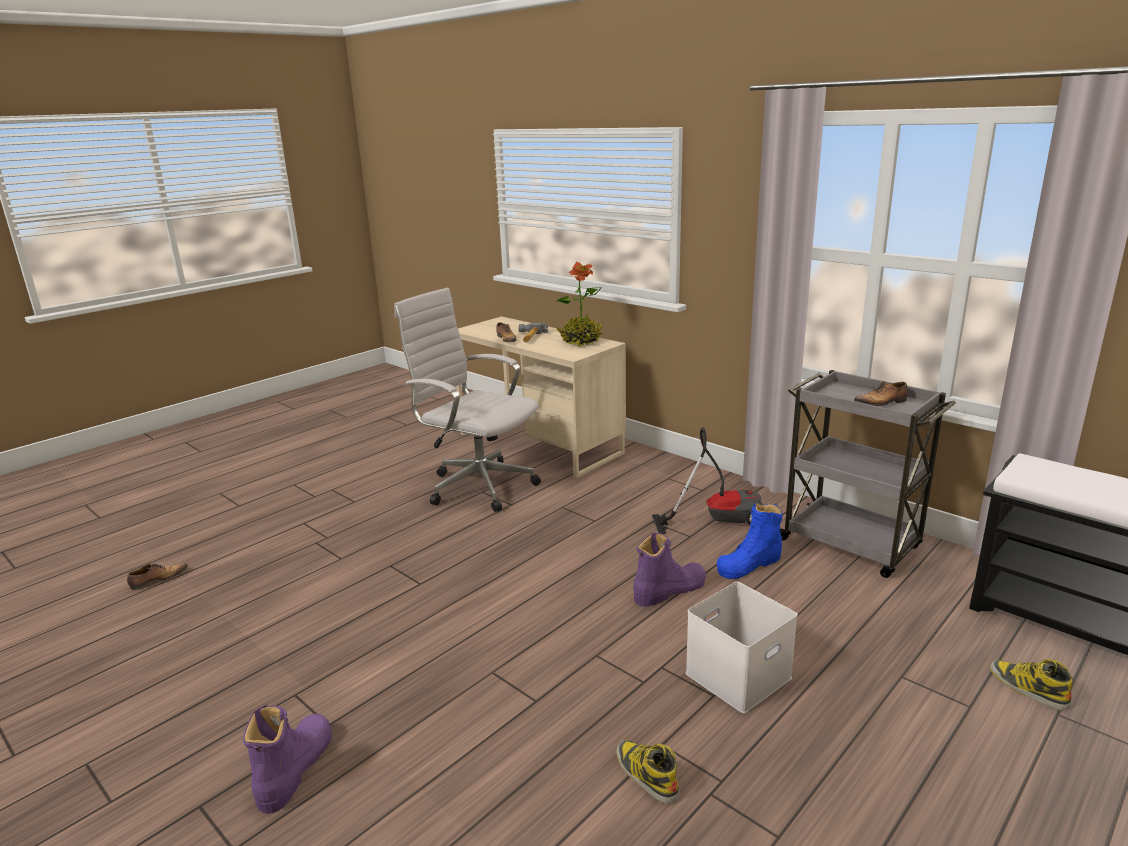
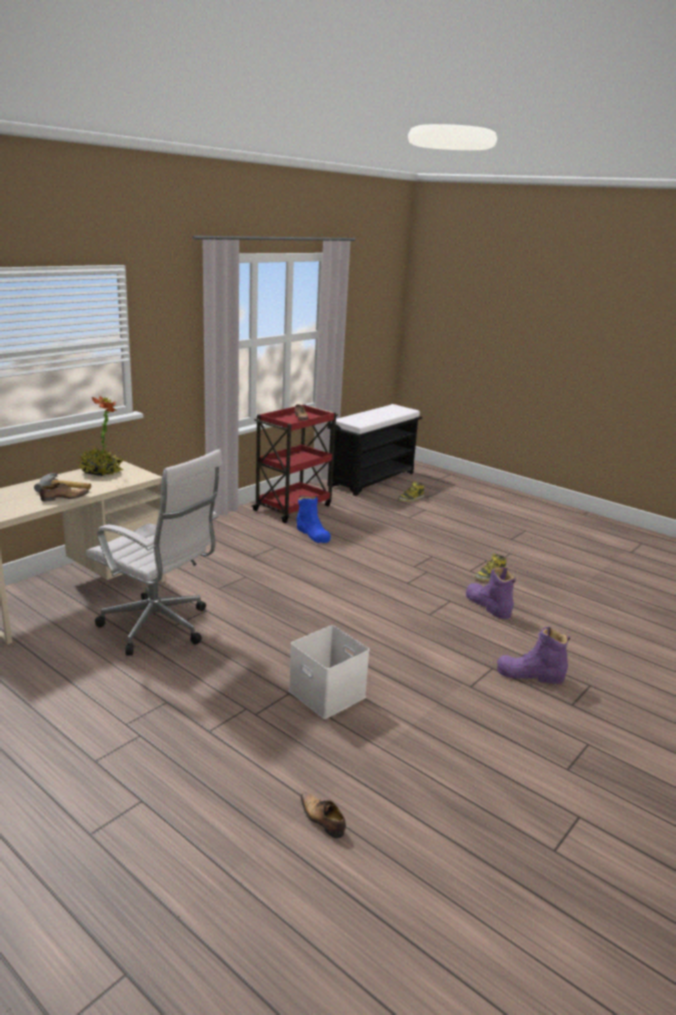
camera: 95 degrees left, 0 degrees up
(477, 485) = (159, 628): white office chair -> white office chair turned 90 degrees counterclockwise
(669, 590) = (340, 558): purple boot -> purple boot (488, 605)
(718, 518) = (253, 536): vacuum cleaner -> none
(738, 674) = (415, 549): white storage box -> white storage box (325, 694)
(851, 544) = (293, 507): grey cart -> red cart

